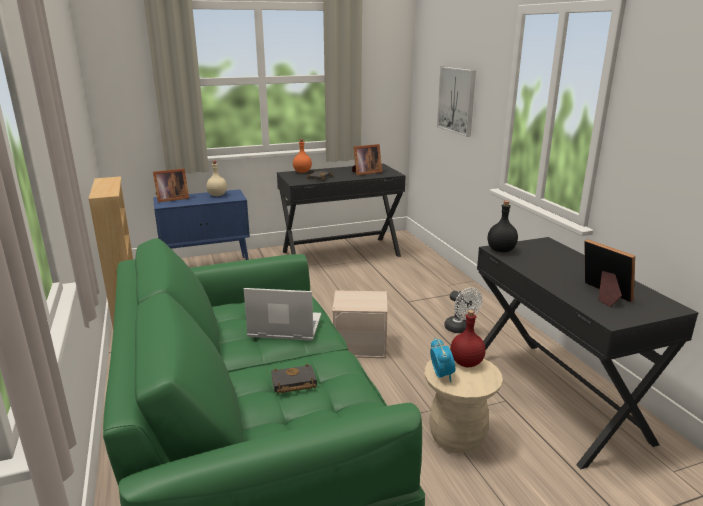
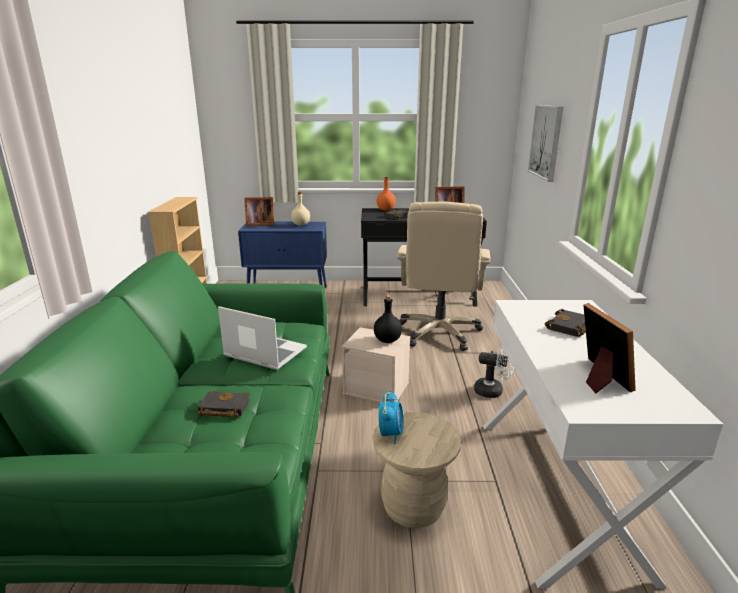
camera: 20 degrees right, 0 degrees up
(383, 286) = (439, 332): none -> beige office chair
(460, 329) = (493, 391): white fan -> white fan turned 60 degrees counterclockwise
(465, 363) = (428, 426): red bottle -> none
(501, 250) = (517, 307): black bottle -> black bottle (388, 340)
(552, 261) = (570, 327): none -> black book
(555, 397) = (558, 491): black desk -> white desk

